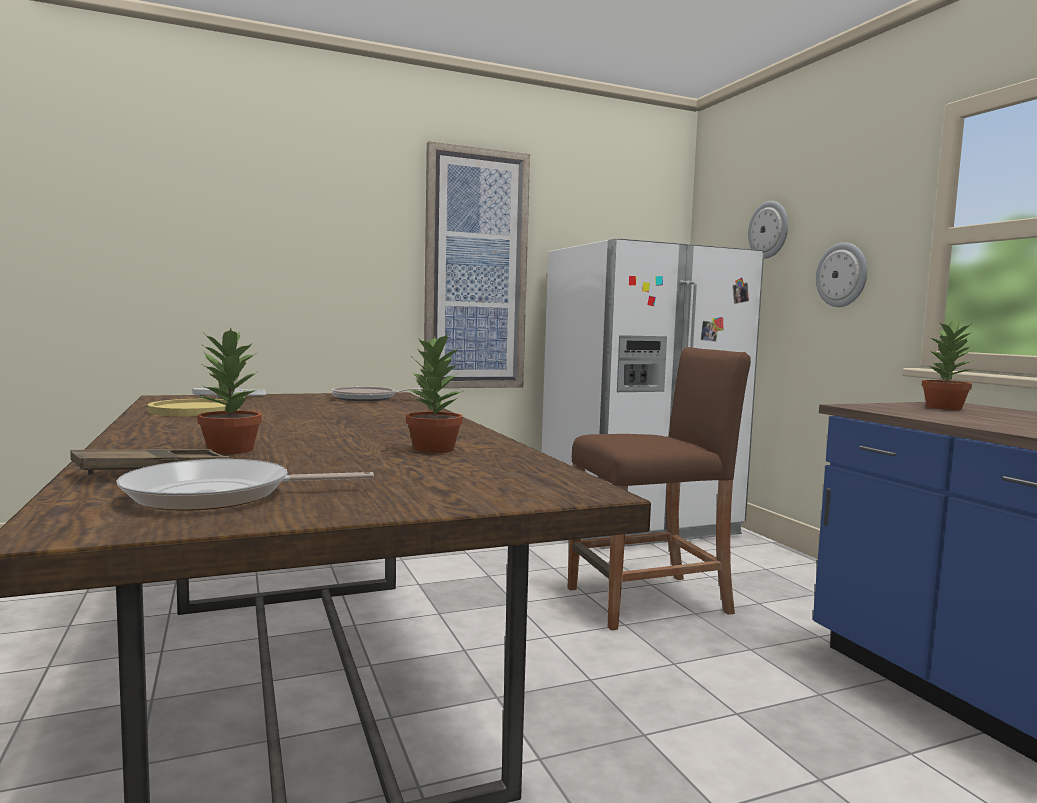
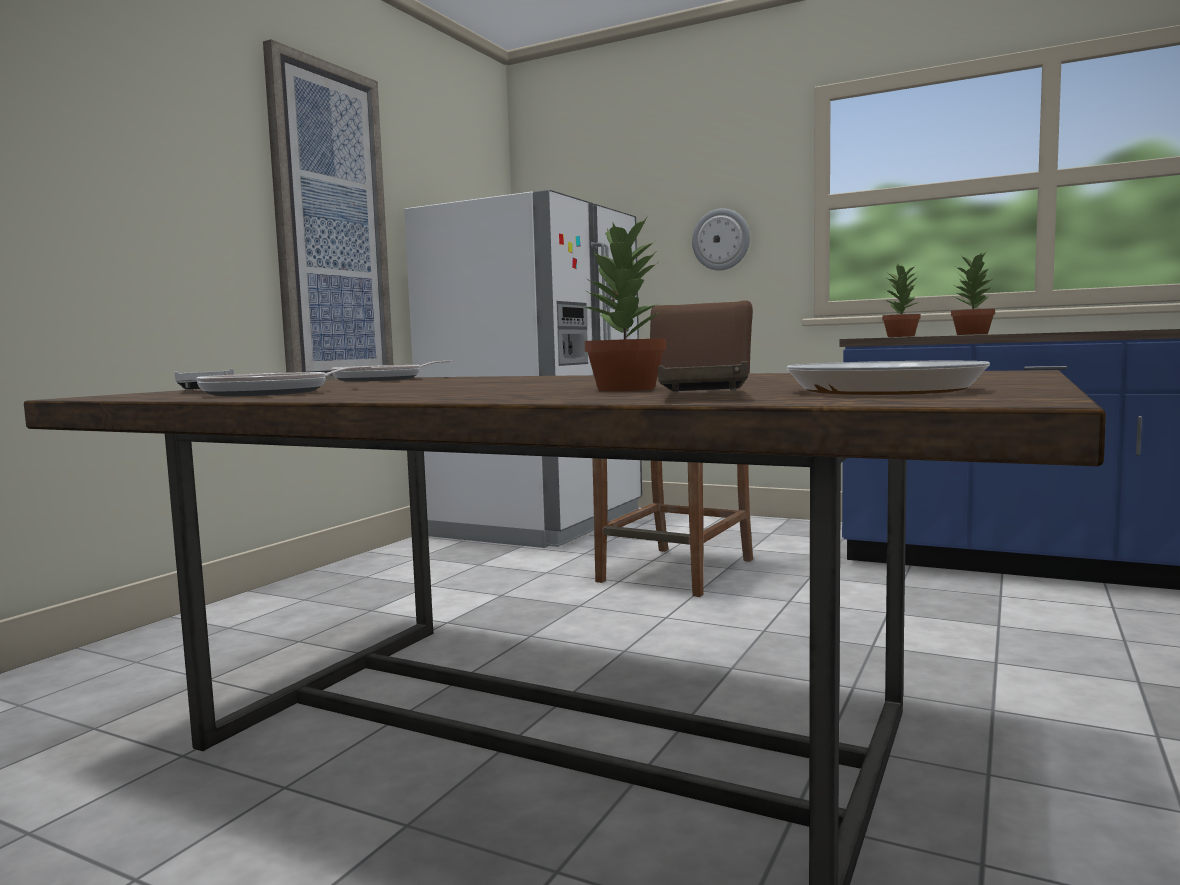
camera: 40 degrees left, 0 degrees up
(194, 410) = (272, 393): yellow plate -> frying pan
(433, 449) = (758, 376): potted plant -> potted plant (973, 334)
(769, 230) = (626, 197): wall clock -> none

